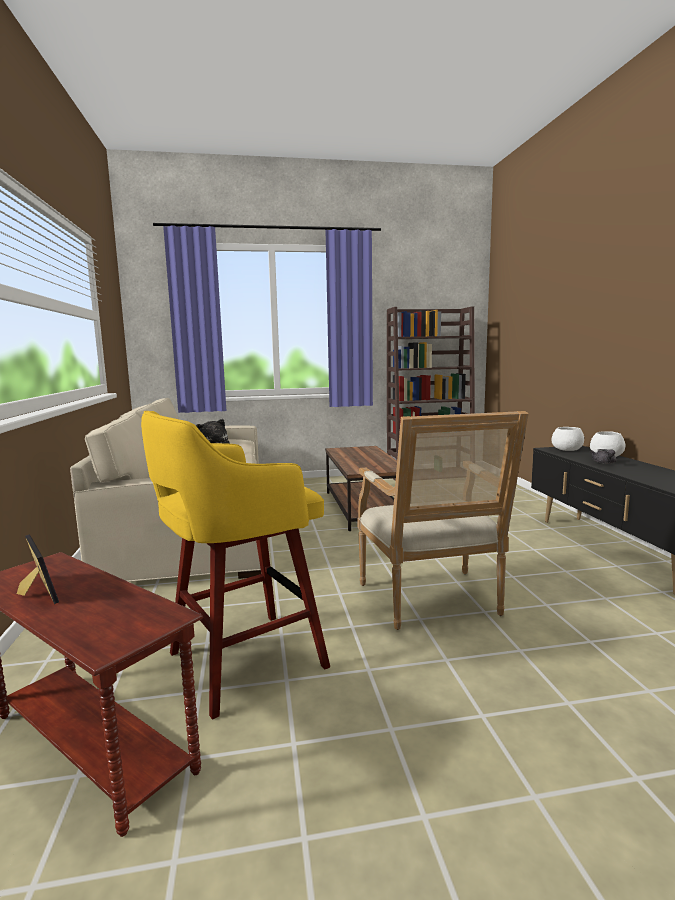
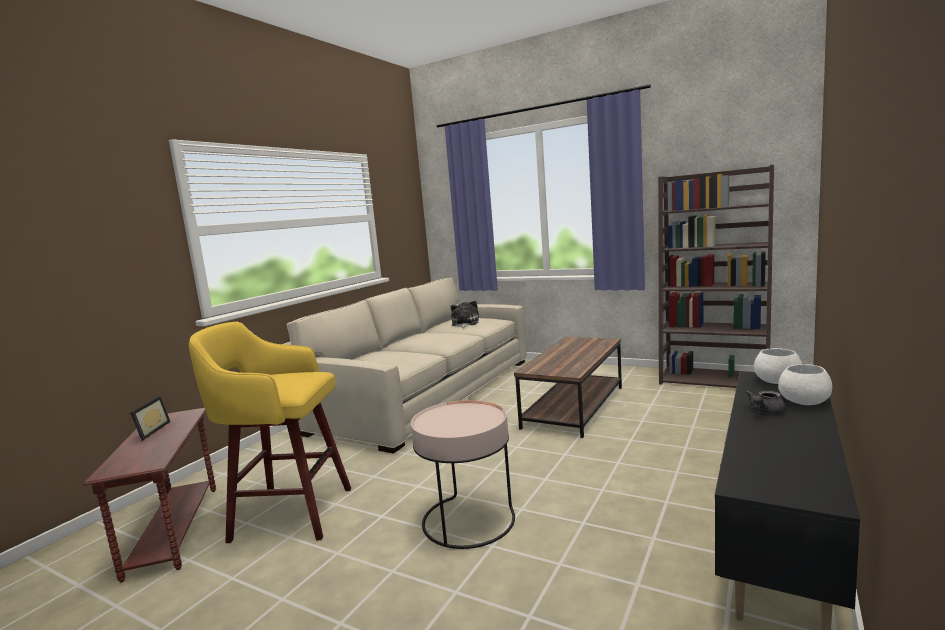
camera: 40 degrees right, 0 degrees up
(433, 602) = (468, 520): armchair -> pink side table

